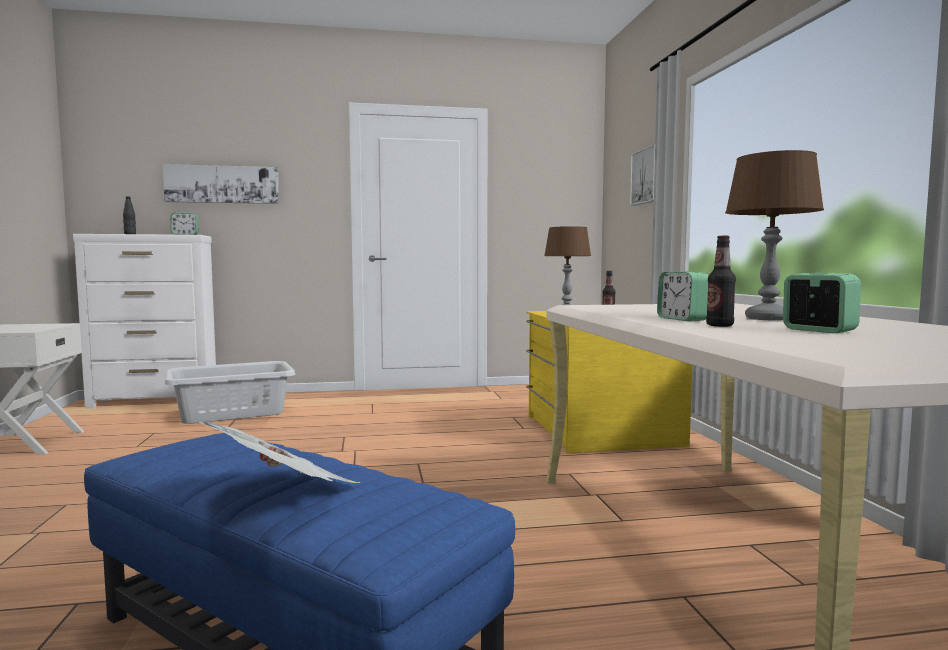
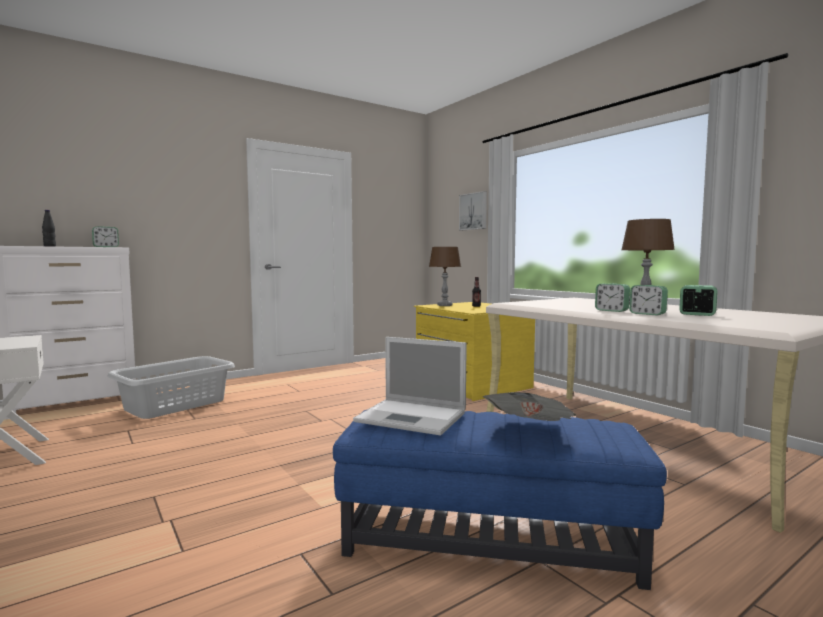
camera: 25 degrees left, 0 degrees up
(208, 448) = (413, 417): none -> laptop
(222, 184) = (134, 201): picture -> none
(719, 325) = (647, 314): bottle -> alarm clock

